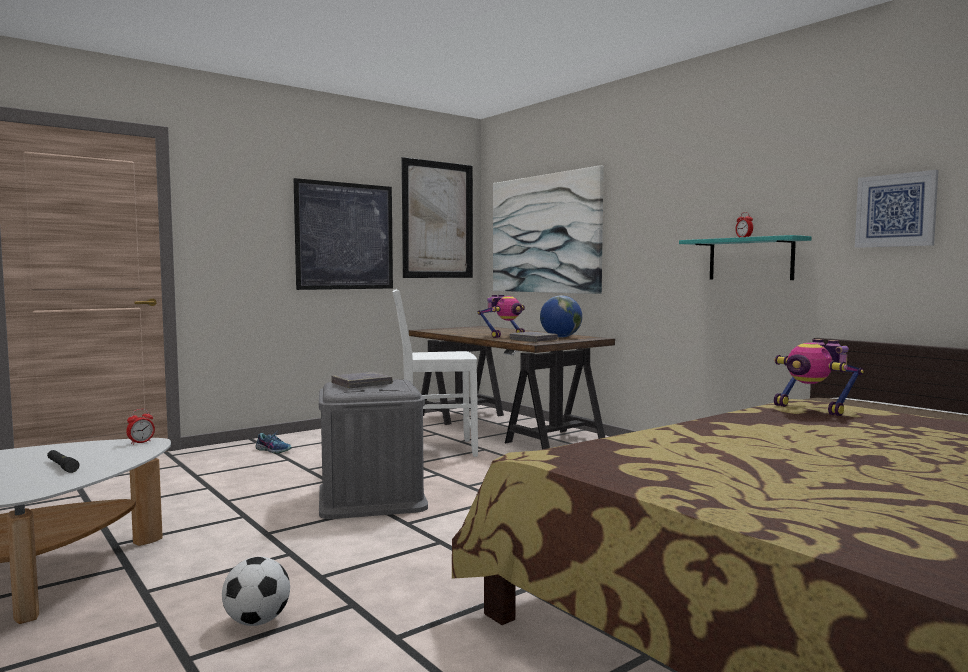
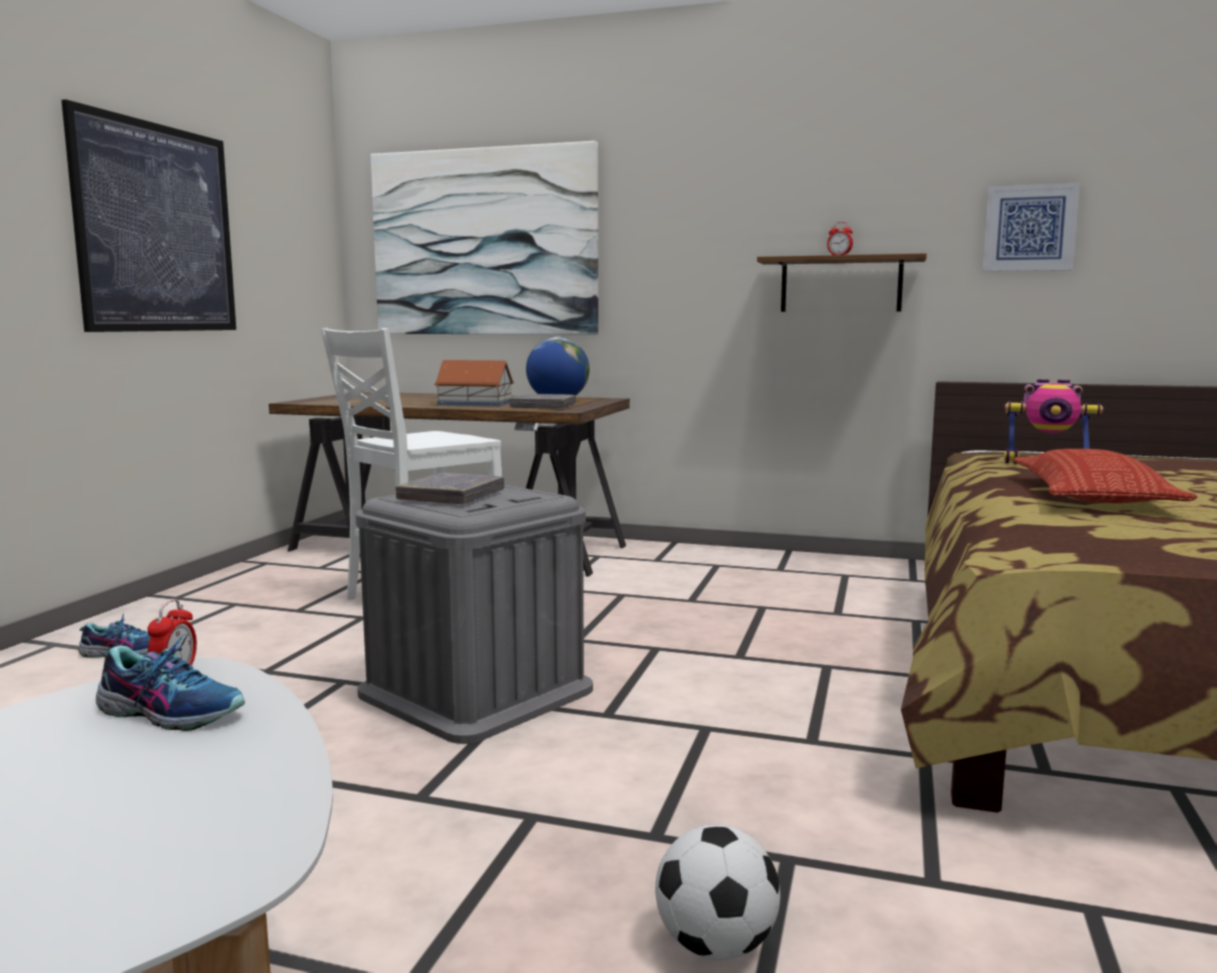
camera: 35 degrees left, 5 degrees up
(62, 466) = (139, 772): black flashlight -> none
(112, 452) = (172, 712): none -> shoe
(438, 220) = (287, 210): picture -> none
(504, 336) = (474, 404): toy robot -> toy house
(735, 431) = (1092, 495): none -> pillow
(750, 259) = (841, 284): turquoise shelf -> brown shelf

